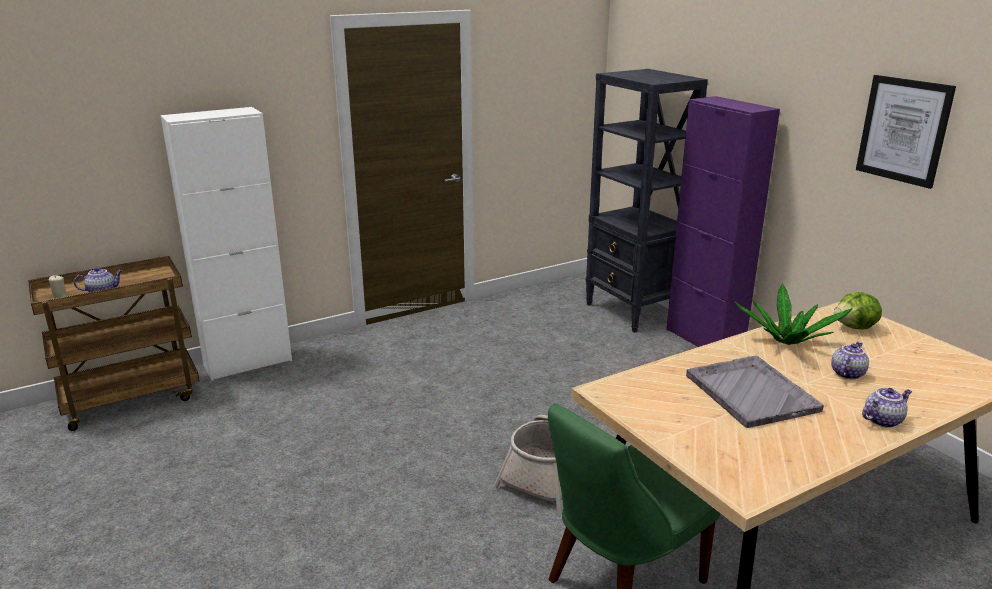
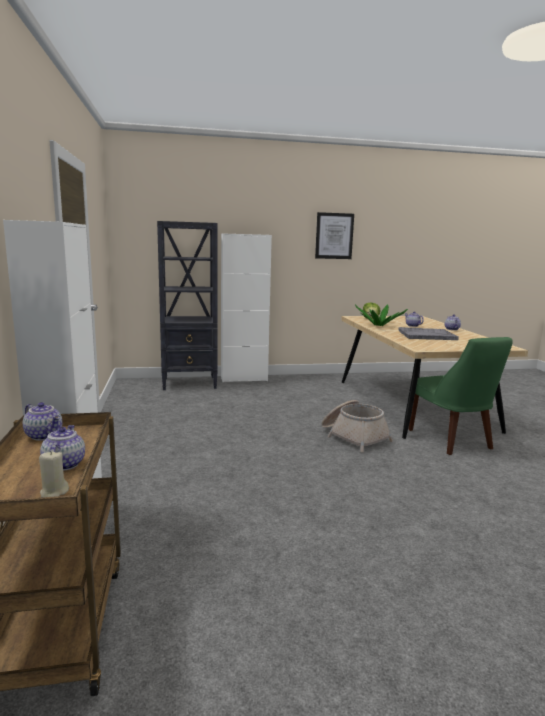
camera: 70 degrees left, 10 degrees down
(153, 273) = (45, 435): none -> teapot
(704, 340) = (244, 379): purple cabinet -> white cabinet

